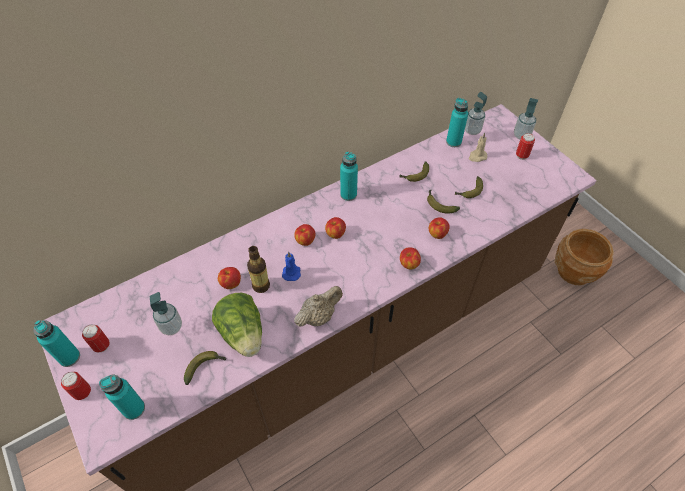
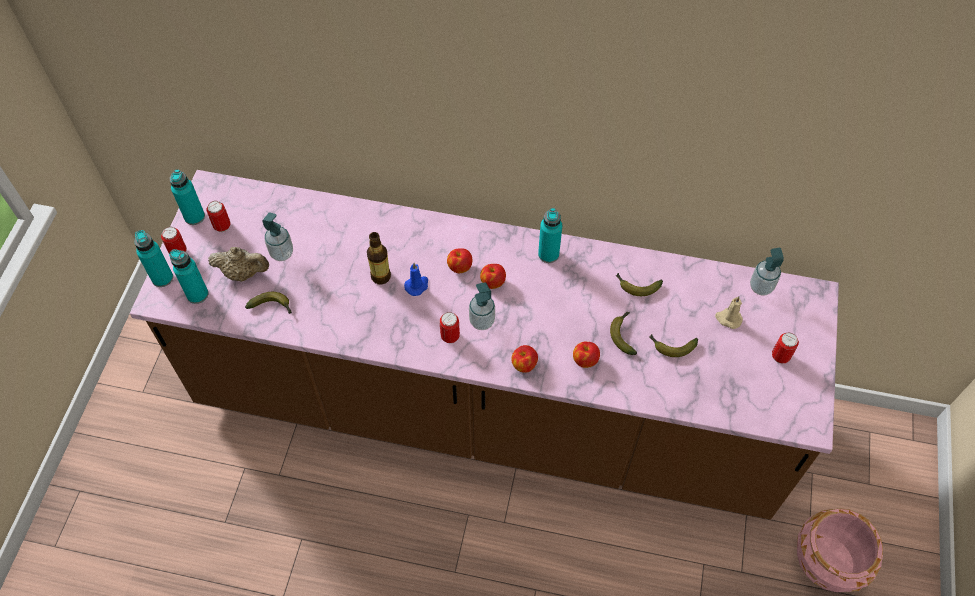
camera: 45 degrees right, 5 degrees up
(231, 283) = (360, 254): apple -> none
(243, 334) = (325, 305): lettuce -> none
(318, 316) = (396, 342): beige teapot -> beige teapot (243, 273)
(347, 285) = (450, 336): none -> can
(453, 142) = (723, 283): turquoise bottle -> turquoise bottle (162, 278)
(521, 135) = (811, 335): soap dispenser -> soap dispenser (482, 321)
(574, 271) = (827, 562): brown planter -> pink planter

